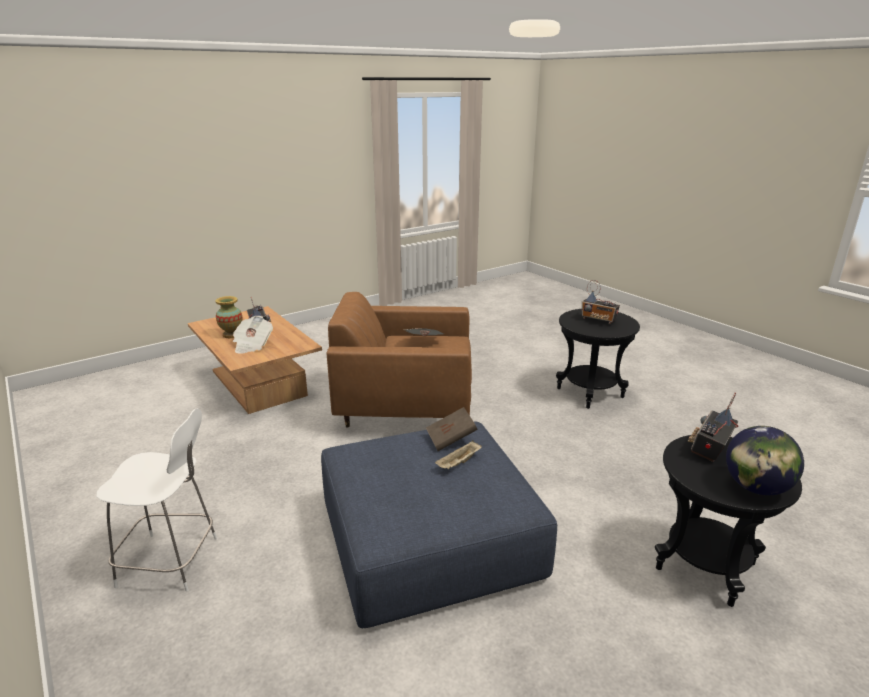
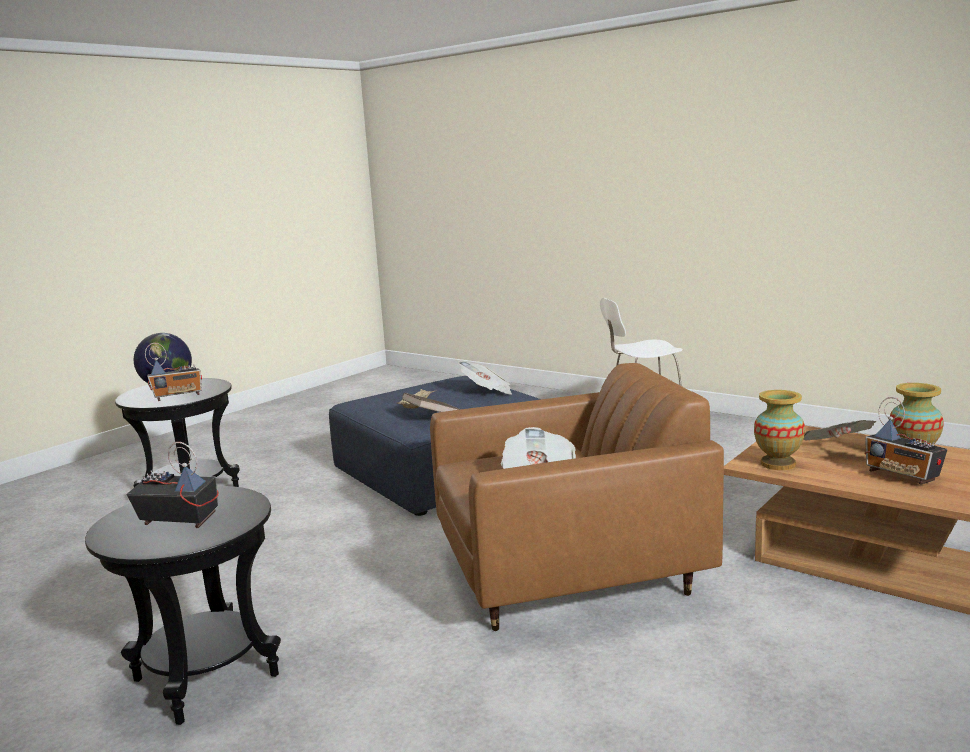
camera: 165 degrees right, 10 degrees down
(294, 343) = (778, 464): none -> vase
(374, 476) = (487, 392): none -> newspaper
(709, 449) = (178, 397): radio -> radio turned 45 degrees clockwise

